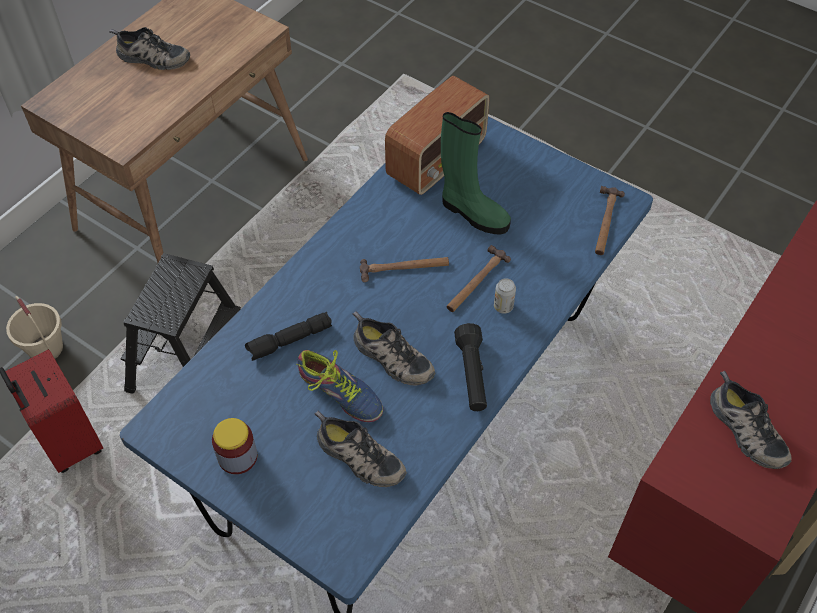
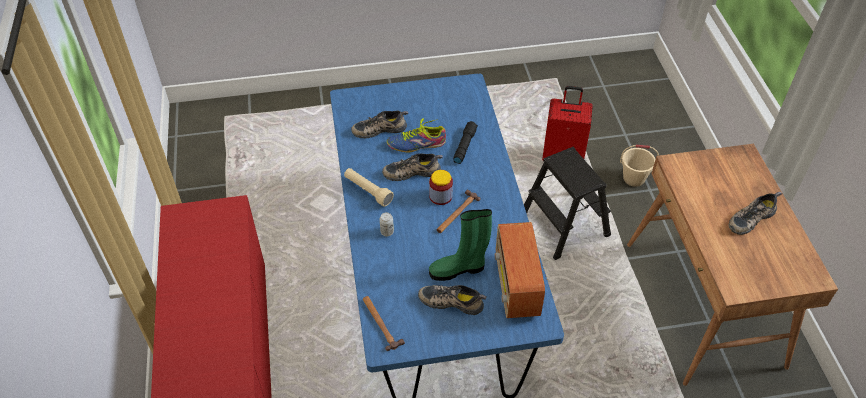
camera: 135 degrees right, 5 degrees down
(237, 456) = (427, 97): jar -> jar (440, 196)
(472, 375) = (368, 191): black flashlight -> beige flashlight
(476, 281) = (414, 234): hammer -> none
(744, 430) = (210, 249): shoe -> shoe (452, 301)

